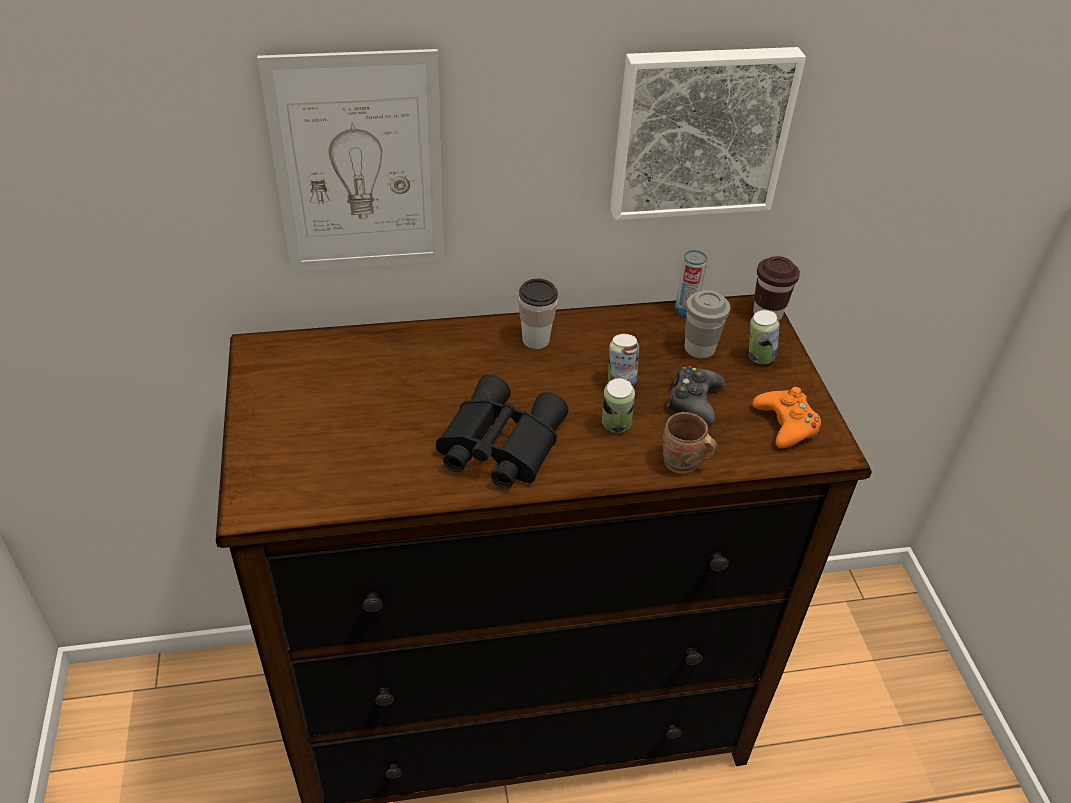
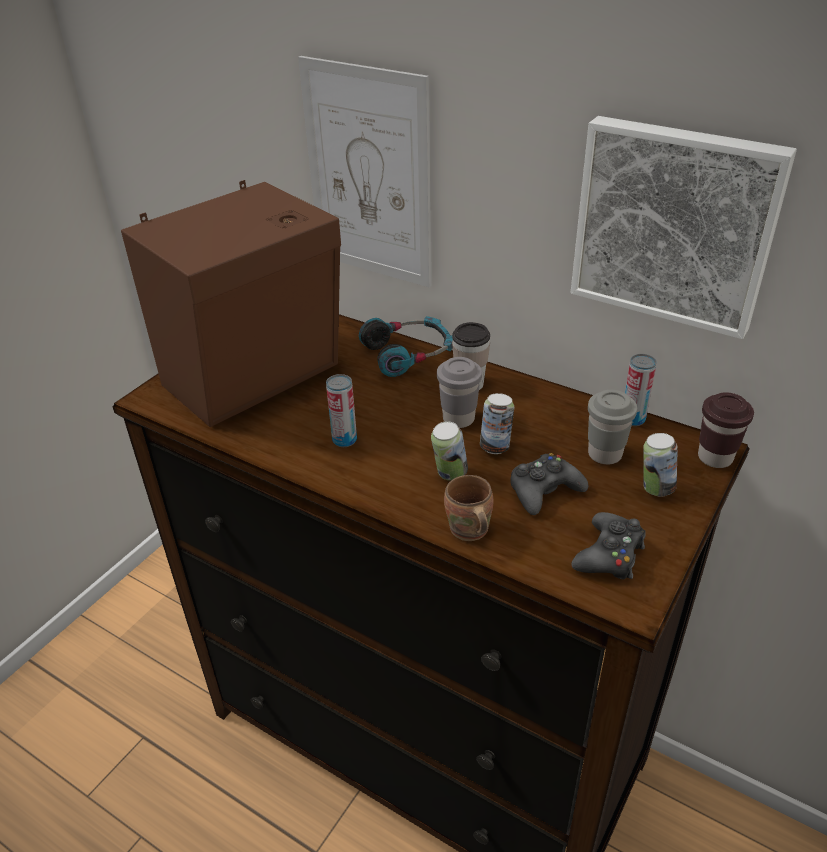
camera: 45 degrees right, 5 degrees down
(338, 429) = (258, 377): none -> brown speaker
(450, 336) = (409, 354): none -> headphones
(497, 445) = (344, 440): black binoculars -> can
(564, 376) = (458, 419): none -> grey cup
(786, 424) = (609, 555): orange game controller -> black game controller

